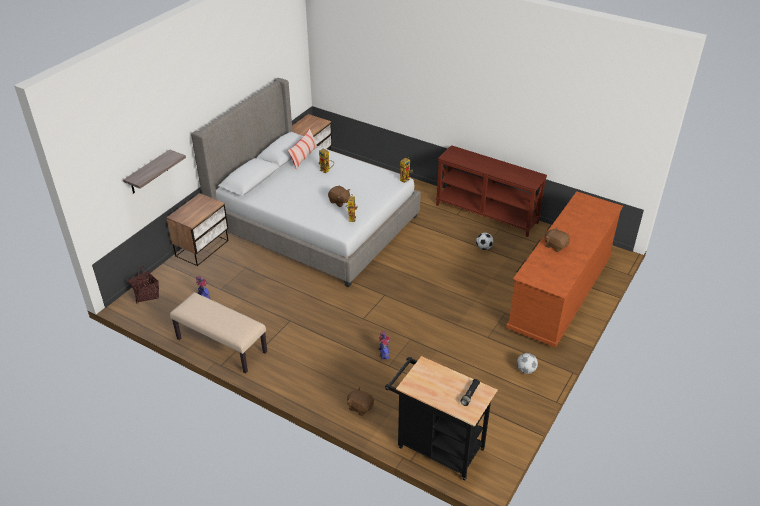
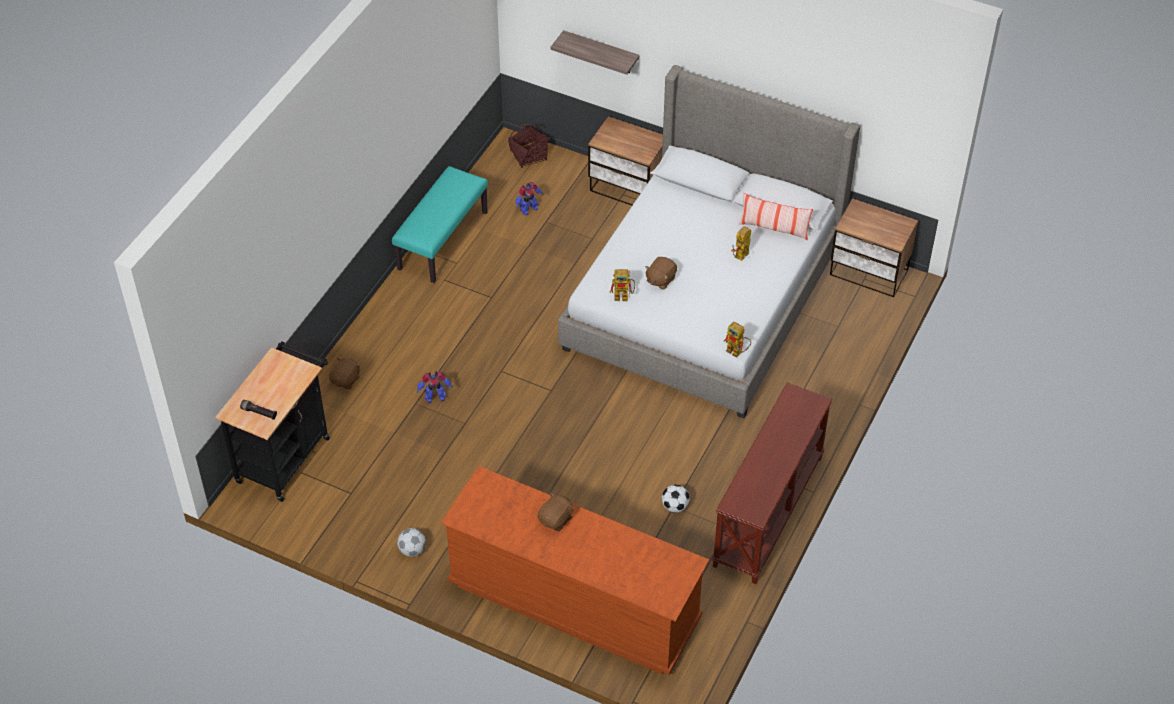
camera: 85 degrees right, 10 degrees up
(221, 346) = (442, 240): beige bench -> turquoise bench

